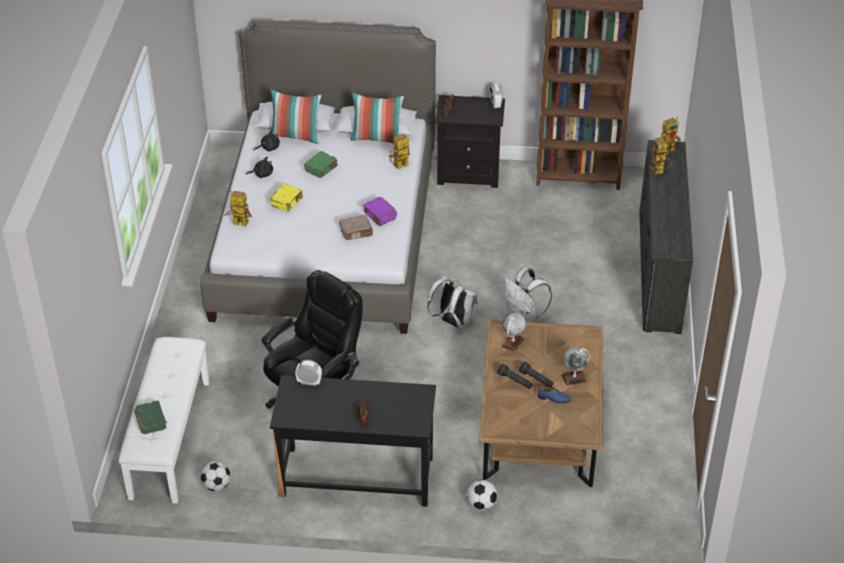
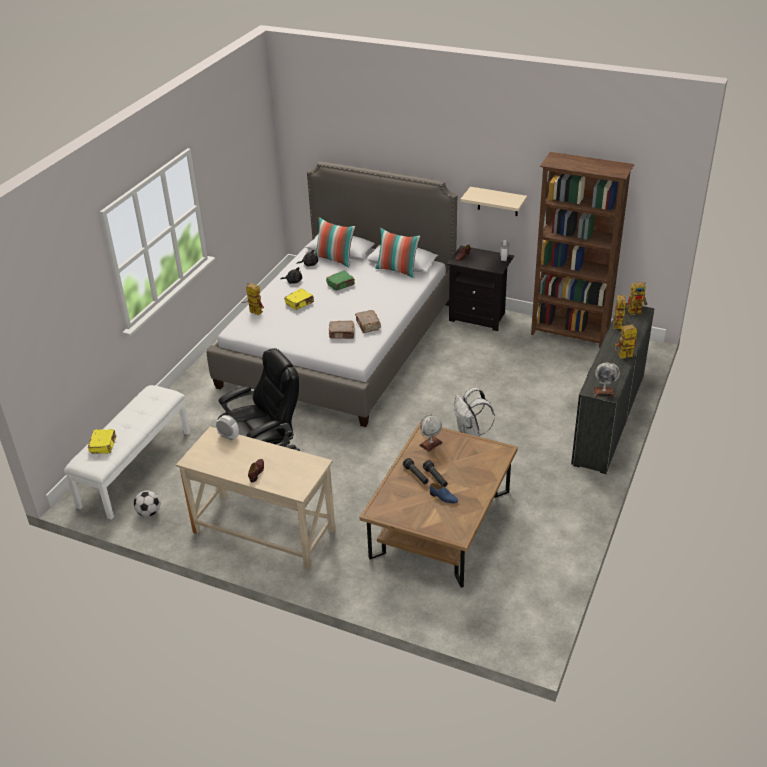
camera: 20 degrees right, 5 degrees down
(151, 421) = (103, 445): green book -> yellow book
(356, 477) = (263, 531): black desk -> beige desk
(380, 216) = (368, 325): purple book -> brown book
(398, 167) = (403, 293): toy robot -> toy robot (623, 357)
(452, 322) = (408, 425): white backpack -> none
(481, 504) = (356, 579): football -> none
(483, 41) = (498, 201): none -> beige shelf
(574, 378) = (470, 484): globe -> globe (604, 392)

